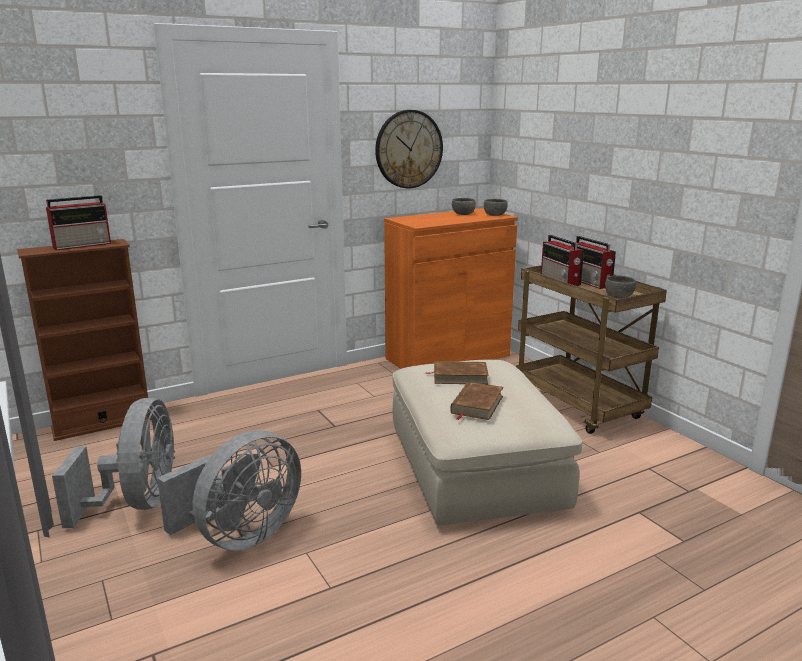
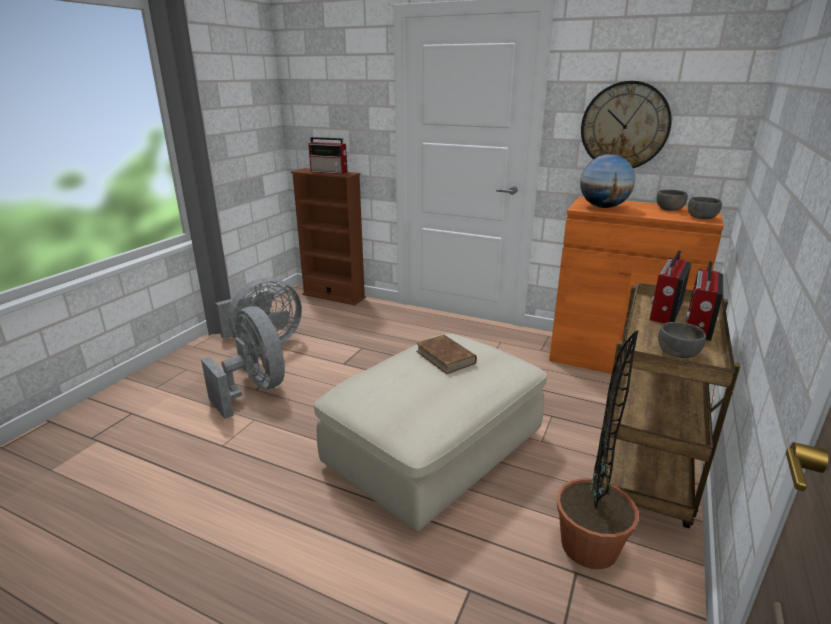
camera: 55 degrees right, 5 degrees up
(240, 536) = (254, 389): grey fan -> grey fan turned 135 degrees counterclockwise
(428, 221) = (603, 207): none -> globe
(476, 405) = (396, 381): brown book -> none
(630, 454) = (589, 546): none -> potted plant

